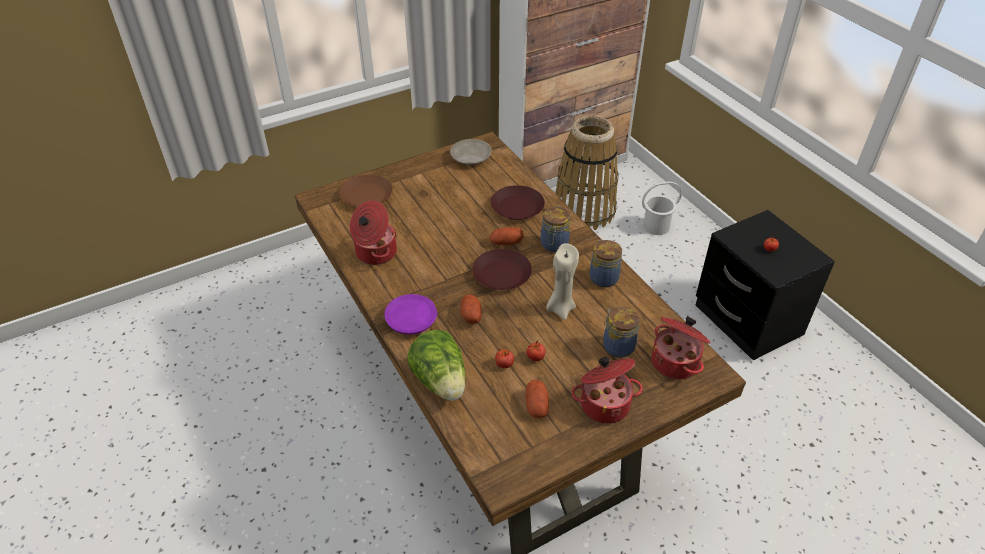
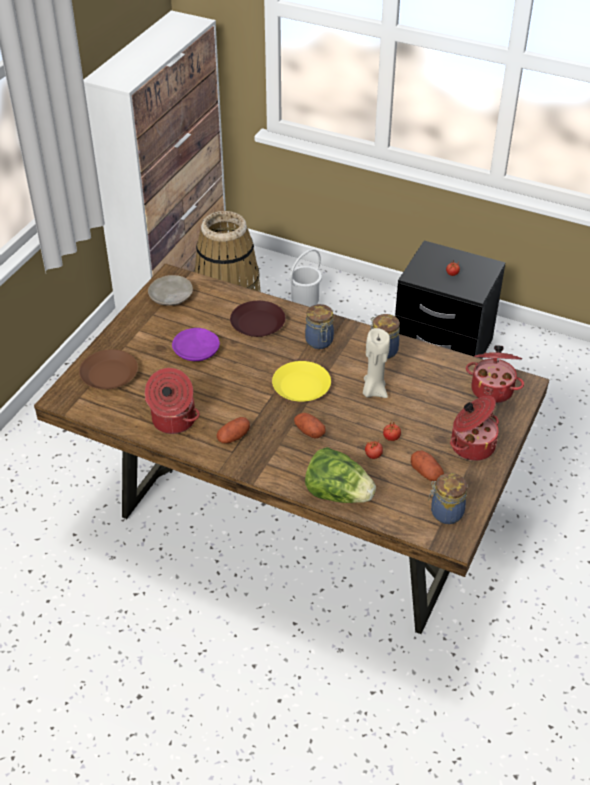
camera: 35 degrees left, 0 degrees up
(411, 321) = (265, 460): purple plate -> purple plate (197, 351)
(502, 274) = (302, 386): brown plate -> yellow plate
(506, 243) = (278, 358): potato -> potato (233, 437)
(617, 346) = (441, 398): jar -> jar (445, 513)

